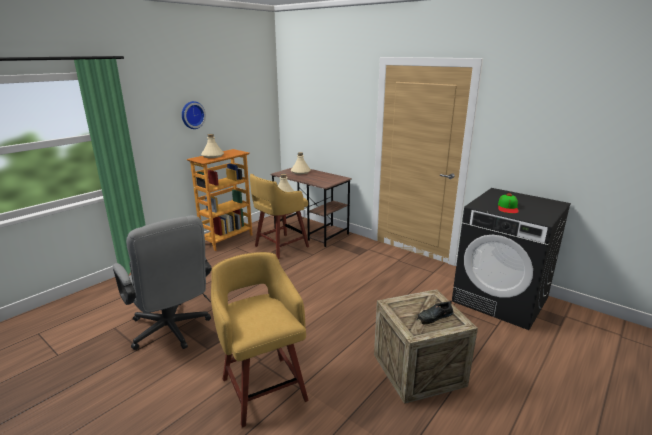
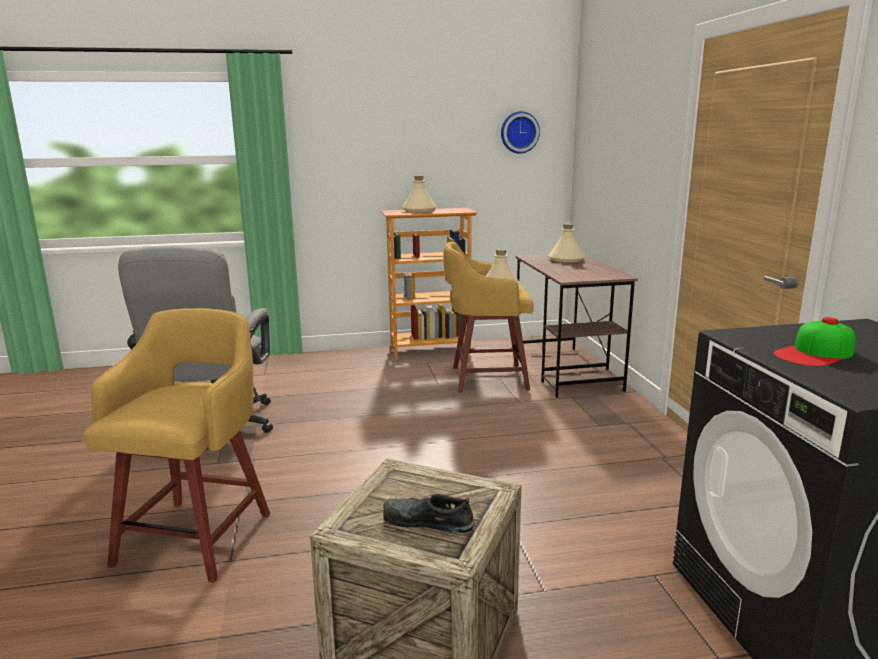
camera: 40 degrees right, 5 degrees down
(192, 115) = (399, 144): wall clock -> wall clock (519, 132)

